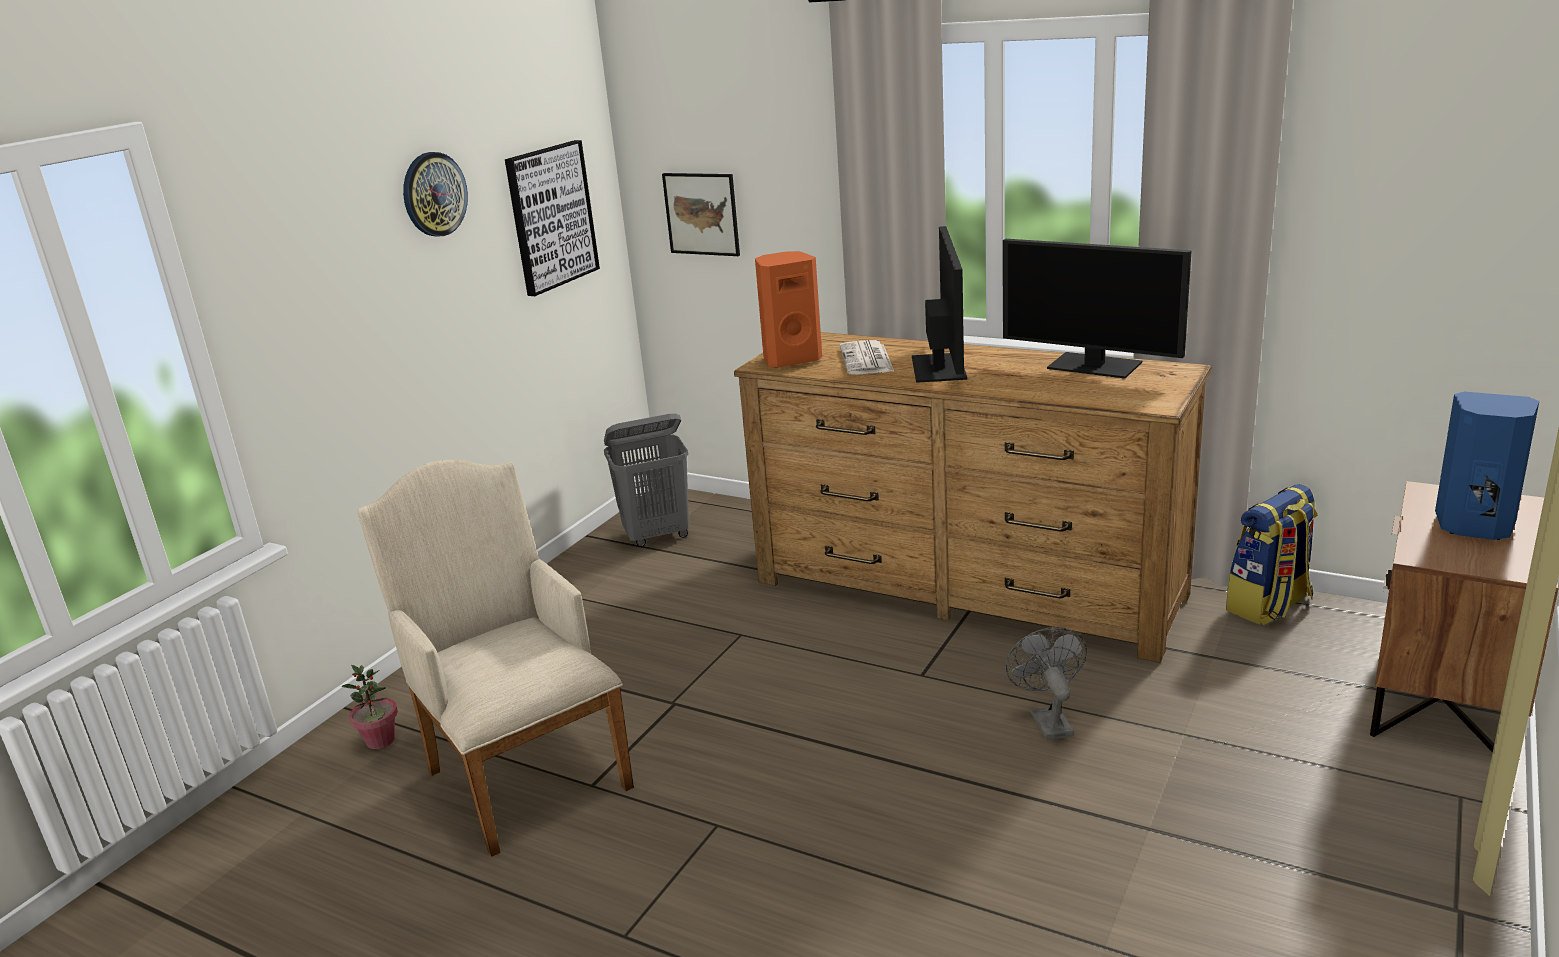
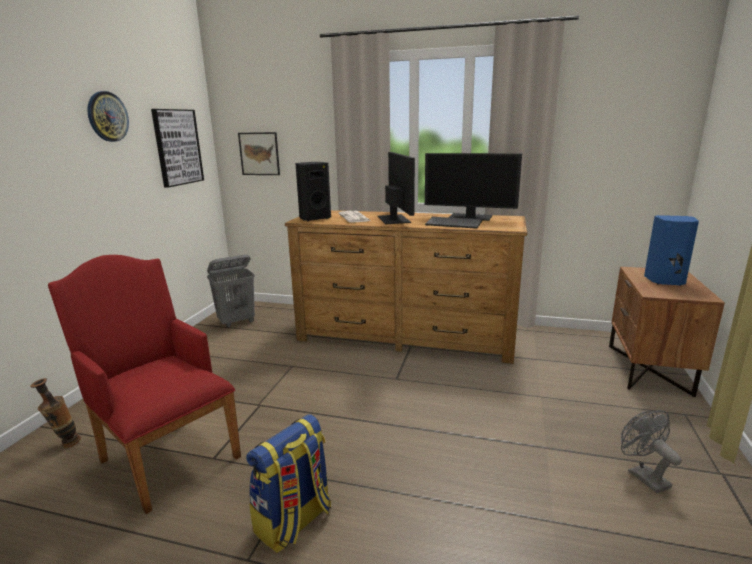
camera: 15 degrees left, 5 degrees down
(380, 741) = (65, 445): potted plant -> vase
(523, 772) = (166, 454): beige armchair -> red armchair
(790, 359) = (314, 218): orange speaker -> black speaker
(1047, 720) = (470, 395): grey fan -> grey fan (643, 476)
(1049, 387) = (454, 224): none -> keyboard
(1269, 606) = (551, 335): backpack -> backpack (294, 522)

